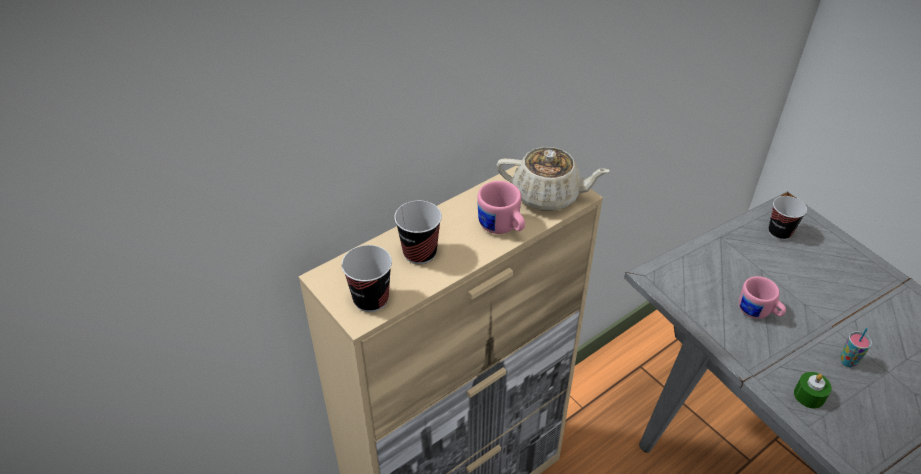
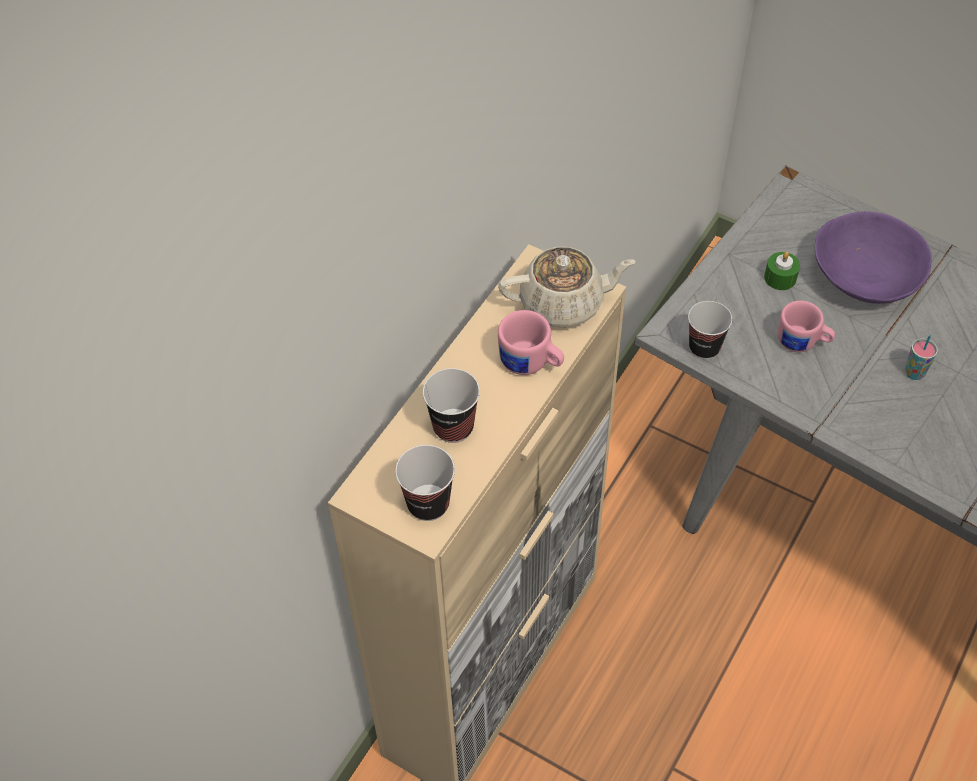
camera: 20 degrees left, 10 degrees up
(779, 232) = (794, 227): cup -> cup (704, 347)
(809, 395) = (886, 428): green candle -> green candle (780, 278)
(826, 281) = (864, 278): none -> purple bowl

